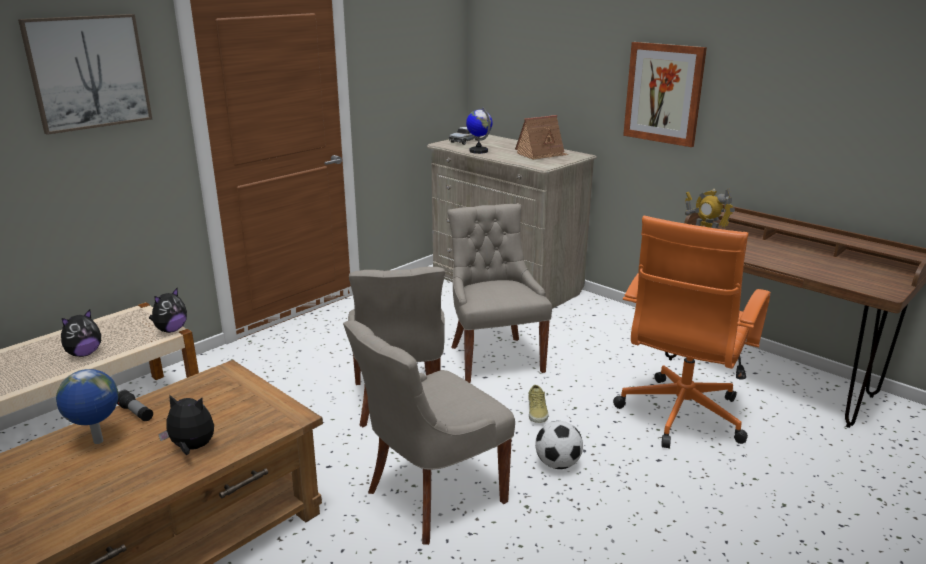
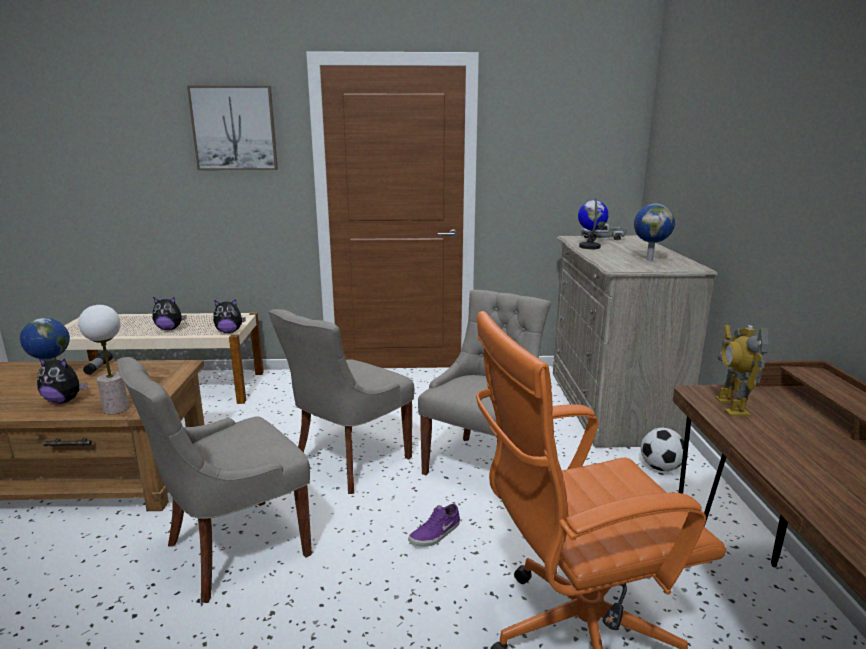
camera: 45 degrees right, 5 degrees down
(192, 448) = (64, 401): plush toy -> plush toy turned 135 degrees clockwise
(270, 426) = (116, 409): none -> table lamp
(432, 496) = (233, 549): grey chair -> grey chair turned 45 degrees counterclockwise
(538, 411) = (435, 534): beige shoe -> purple shoe
(541, 154) = (649, 259): toy house -> globe
(558, 464) = (364, 594): football -> football (660, 467)
(664, 93) = (794, 189): picture -> none

